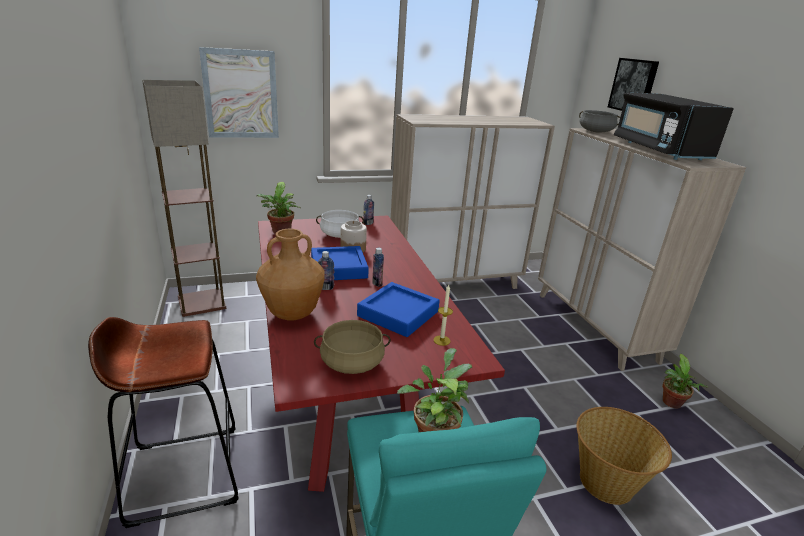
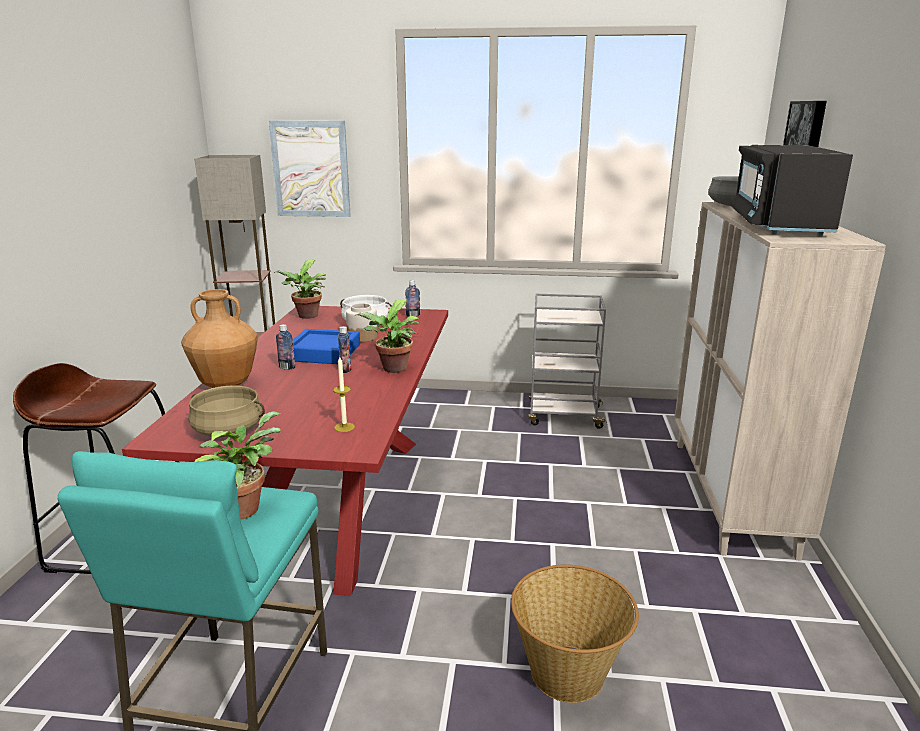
camera: 25 degrees right, 5 degrees down
(398, 314) = (330, 398): blue tray -> none
(455, 284) = (563, 416): beige cabinet -> grey cart
(672, 404) = (767, 612): potted plant -> potted plant (392, 369)

